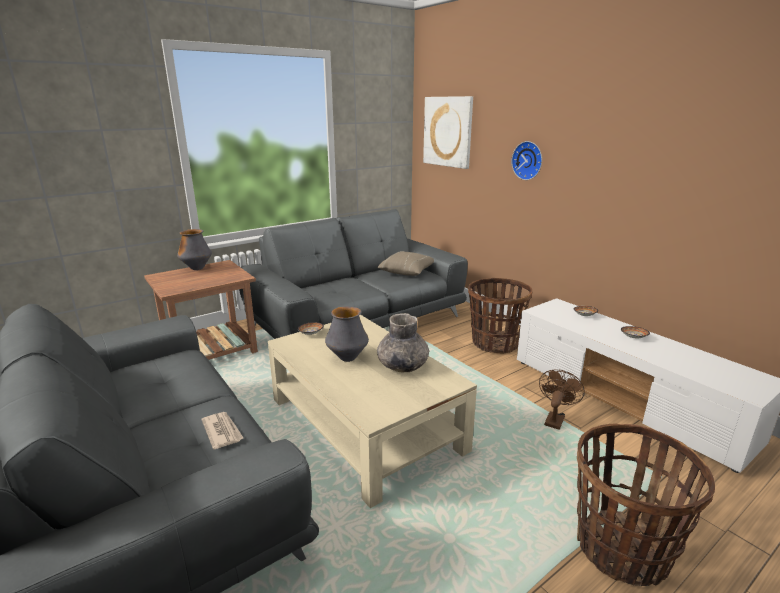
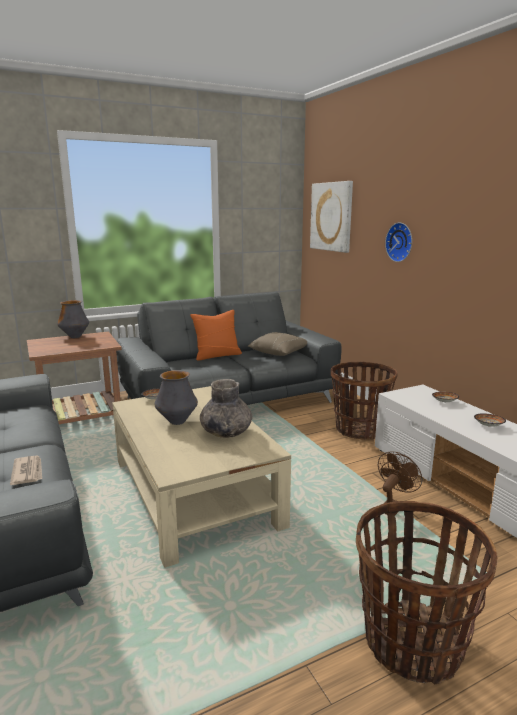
camera: 10 degrees right, 5 degrees down
(347, 279) = (217, 355): none -> orange pillow

